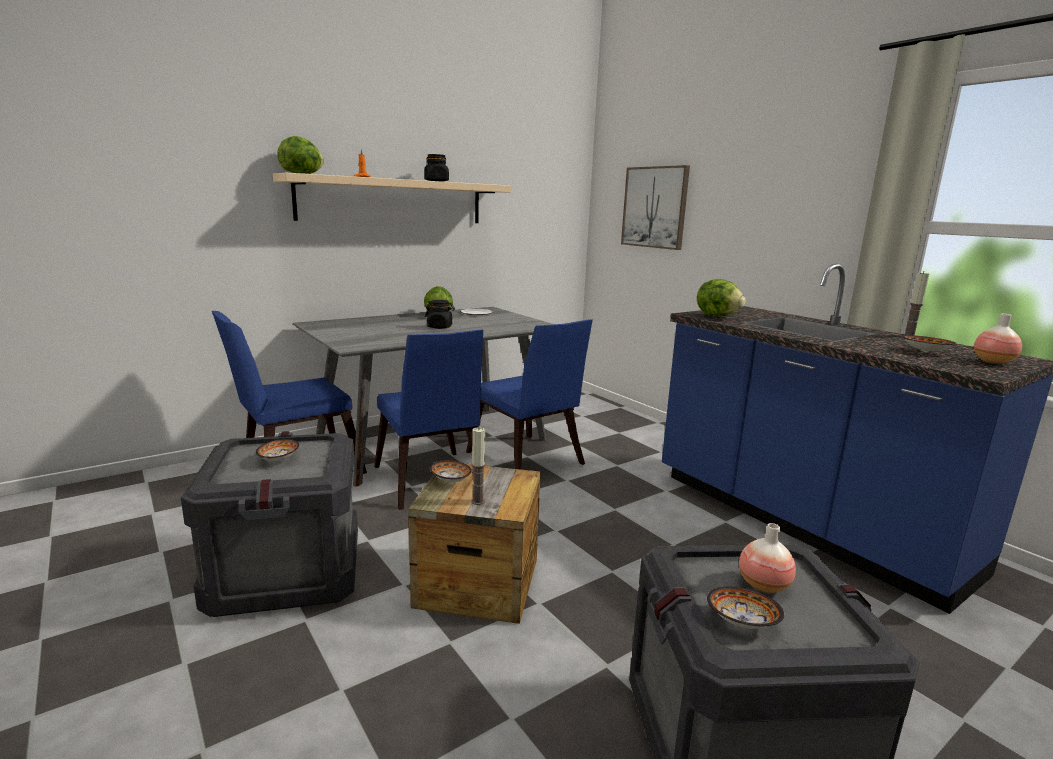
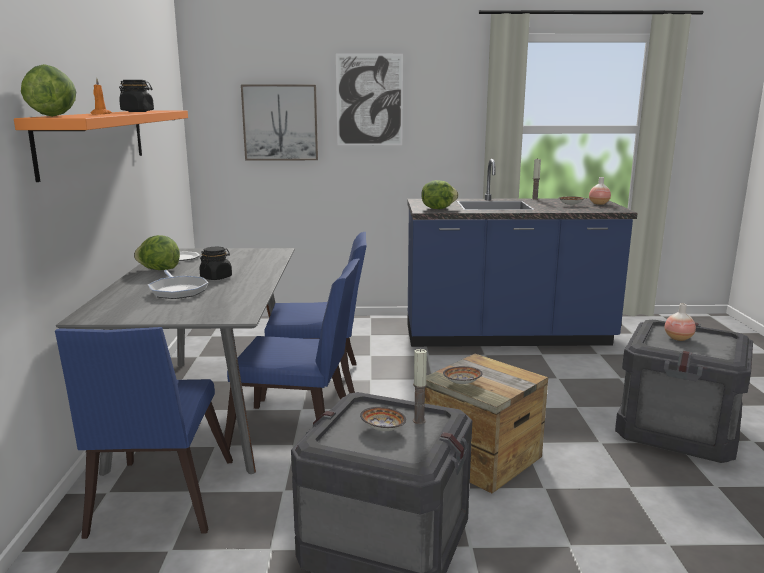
camera: 55 degrees left, 0 degrees up
(393, 201) = (94, 140): beige shelf -> orange shelf
(393, 326) = (178, 291): none -> frying pan
(478, 501) = (506, 382): candle -> candle (419, 420)
(738, 182) = (369, 100): none -> picture
(743, 623) = (709, 352): bowl -> none

